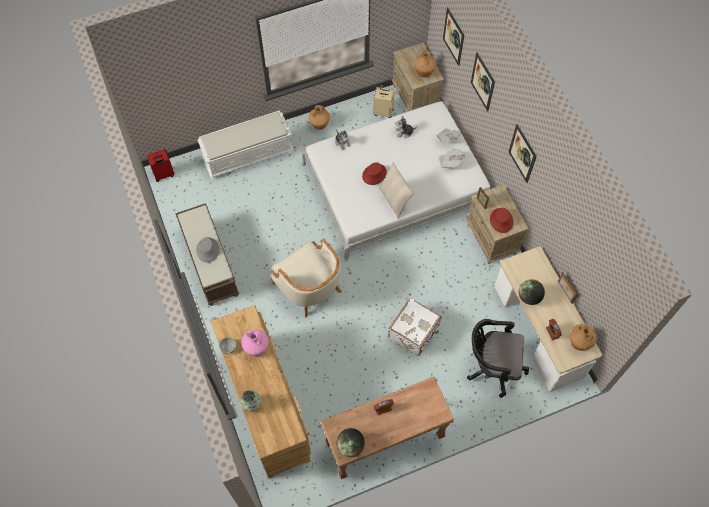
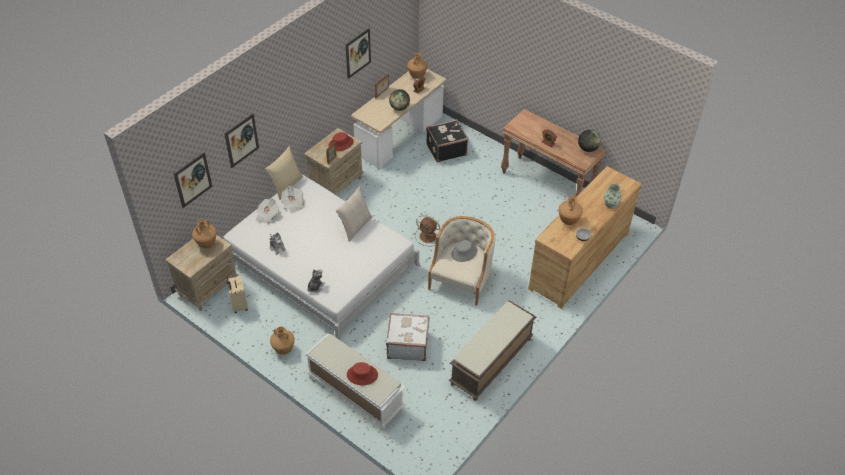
camera: 120 degrees left, 15 degrees down
(164, 175) = (425, 456): red suitcase -> none
(207, 250) = (497, 331): grey hat -> grey hat (464, 252)
(256, 348) = (568, 221): pink vase -> brown vase
(374, 174) = (338, 249): red hat -> red hat (362, 375)
(376, 285) = (428, 237): none -> brown fan
(414, 332) = (452, 199): white suitcase -> white suitcase (407, 345)
(479, 166) = (286, 185): none -> beige pillow
(492, 366) = (446, 149): black office chair -> black suitcase
(522, 153) = (302, 101): picture -> picture (358, 53)

